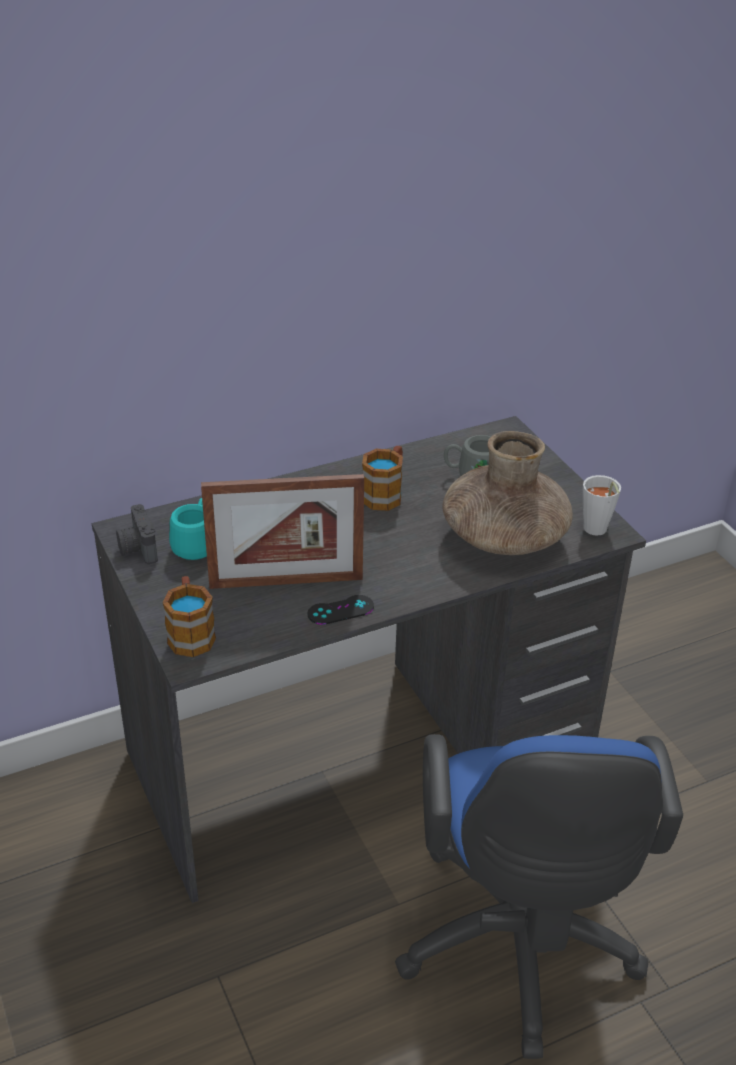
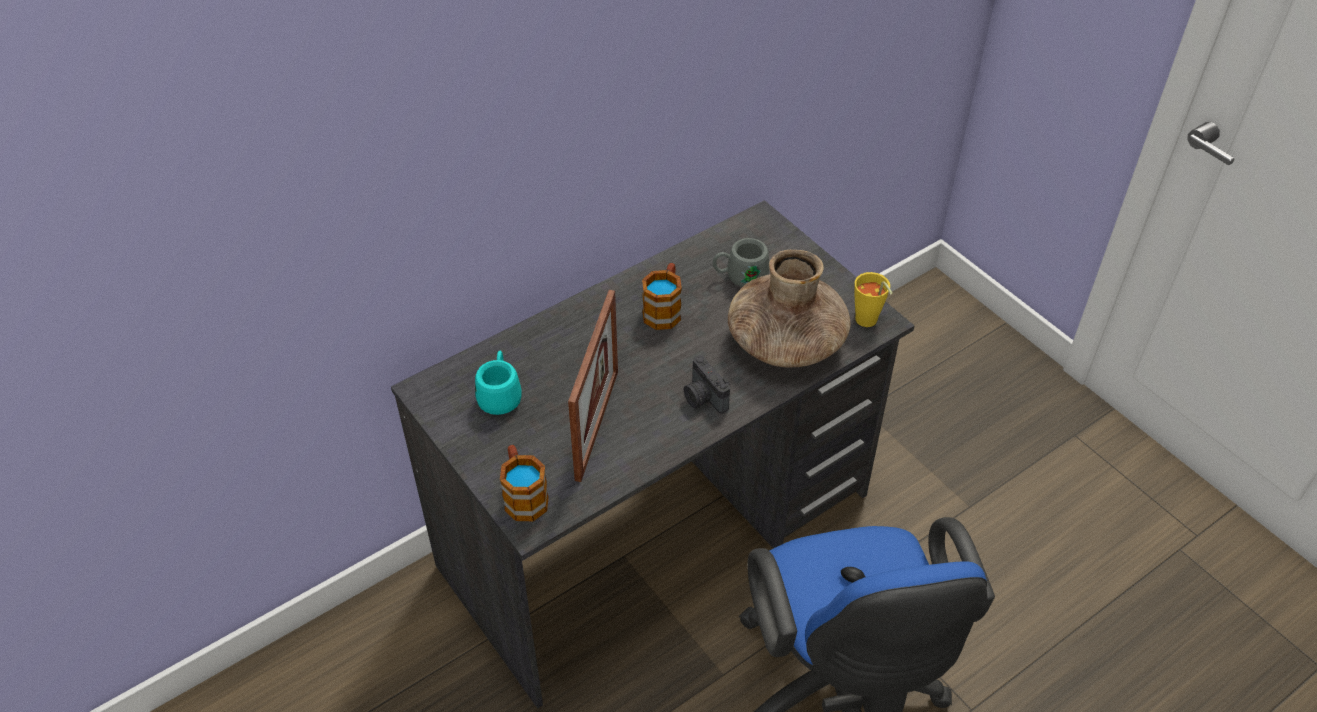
camera: 10 degrees left, 10 degrees up
(137, 549) = (444, 409): camera -> camera (703, 398)
(286, 582) = (597, 424): picture frame -> picture frame turned 60 degrees counterclockwise
(340, 610) = (656, 447): black game controller -> none
(596, 531) = (868, 323): white cup -> yellow cup

